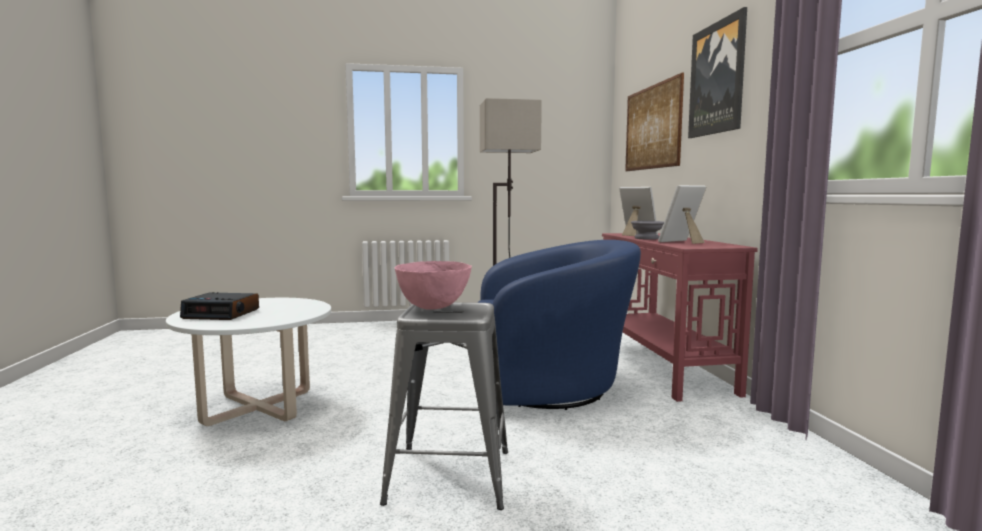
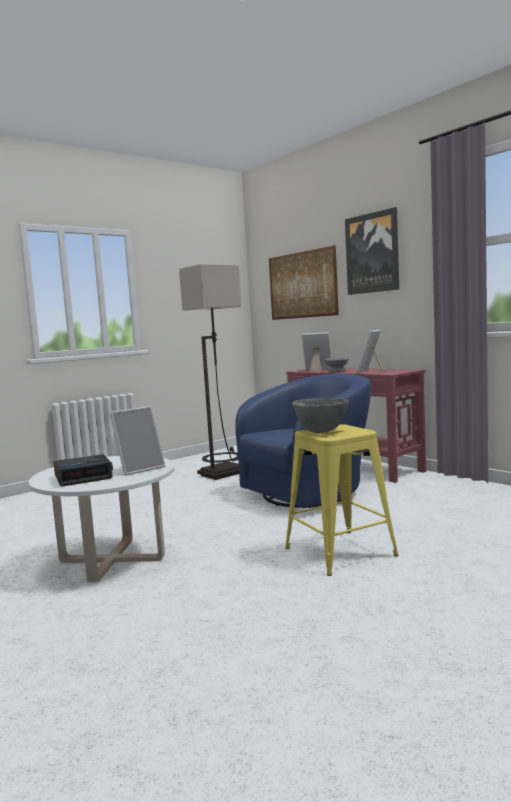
camera: 30 degrees left, 0 degrees up
(276, 316) = (139, 469): none -> picture frame
(433, 307) = (321, 431): pink bowl -> grey bowl
(450, 476) = (340, 551): grey stool -> yellow stool

